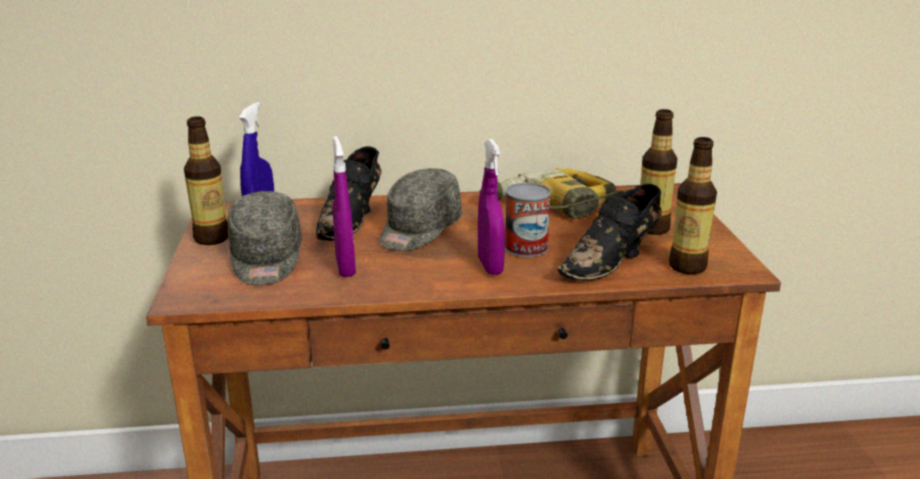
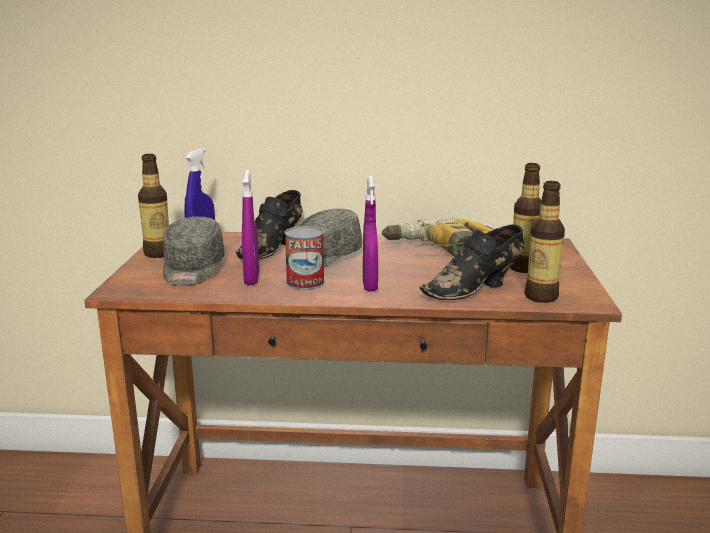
camera: 10 degrees right, 5 degrees down
(526, 247) = (407, 274): can -> can (305, 282)

